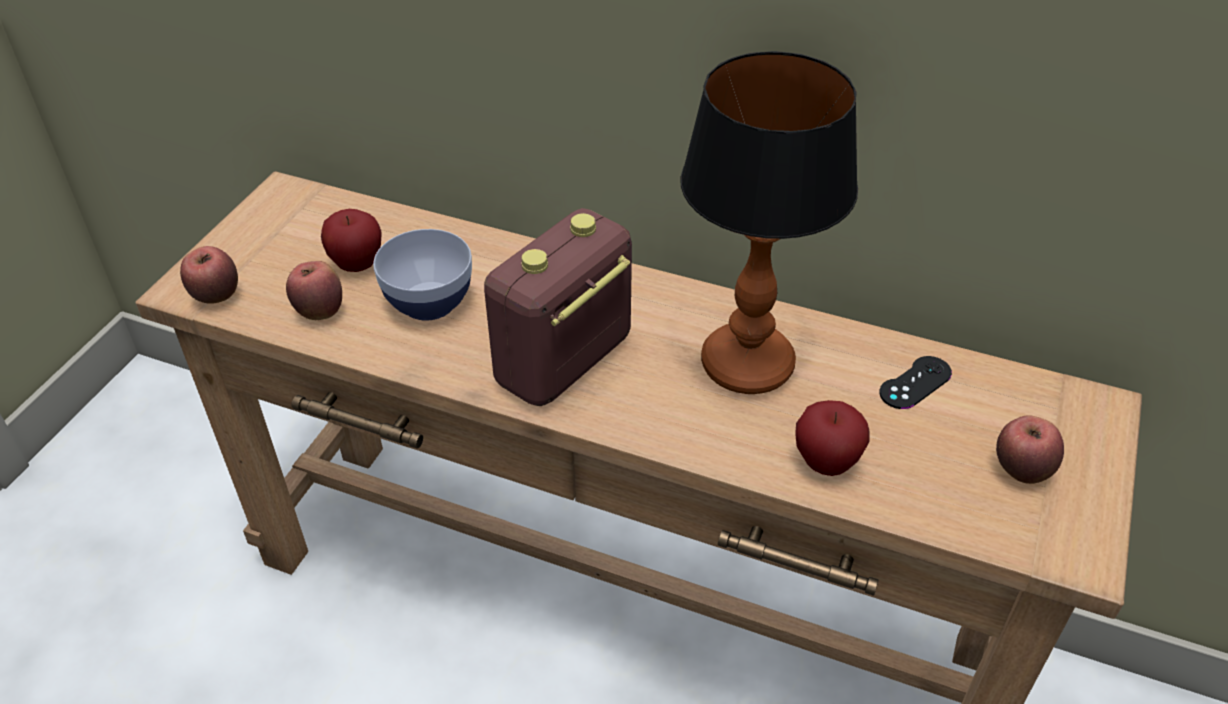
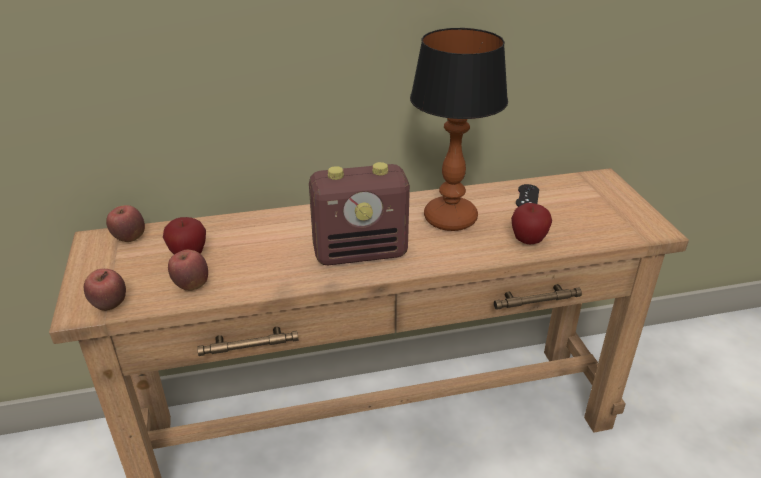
camera: 35 degrees left, 10 degrees down
(429, 302) = (254, 256): bowl -> none
(563, 363) = (361, 253): radio -> radio turned 105 degrees counterclockwise
(1021, 471) = (603, 211): apple -> apple (129, 238)

